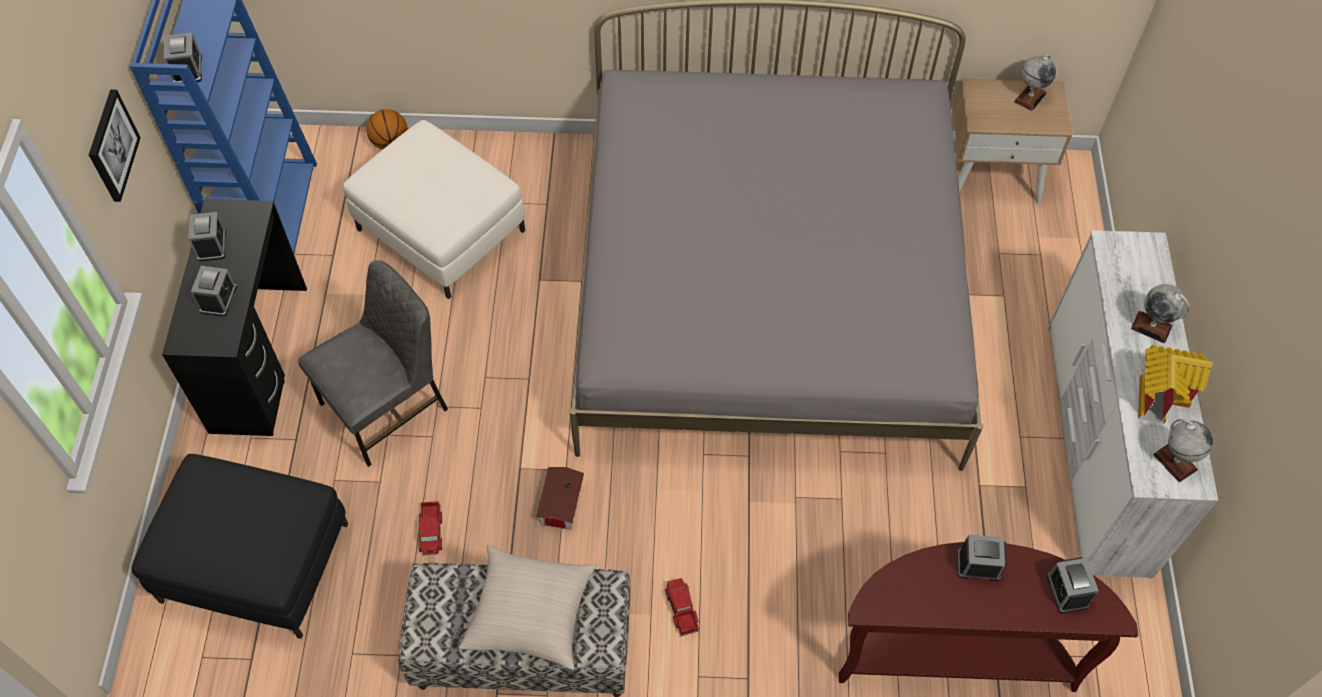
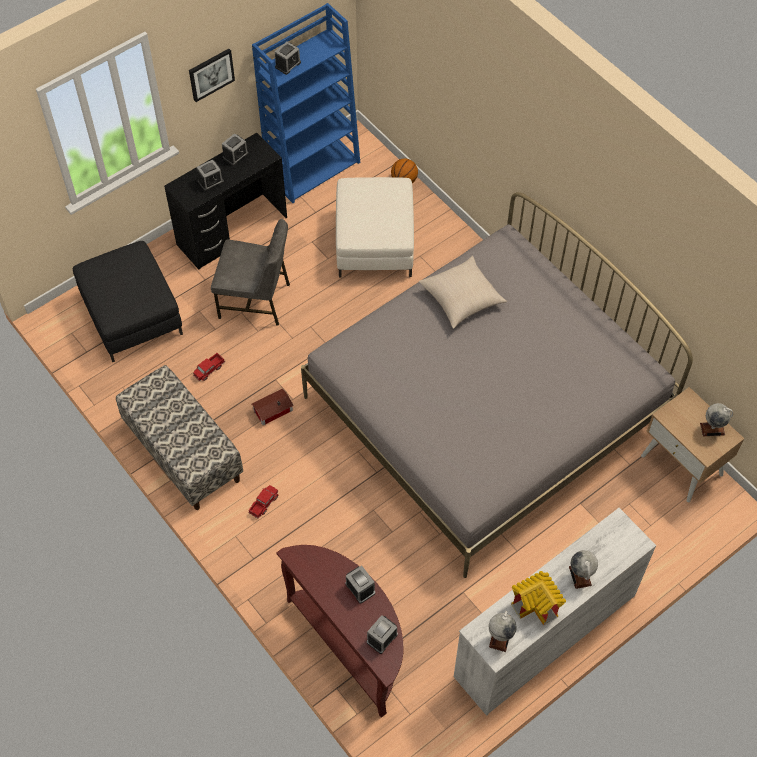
camera: 50 degrees right, 0 degrees up
(530, 613) = (182, 429): beige pillow -> beige pillow (462, 298)

